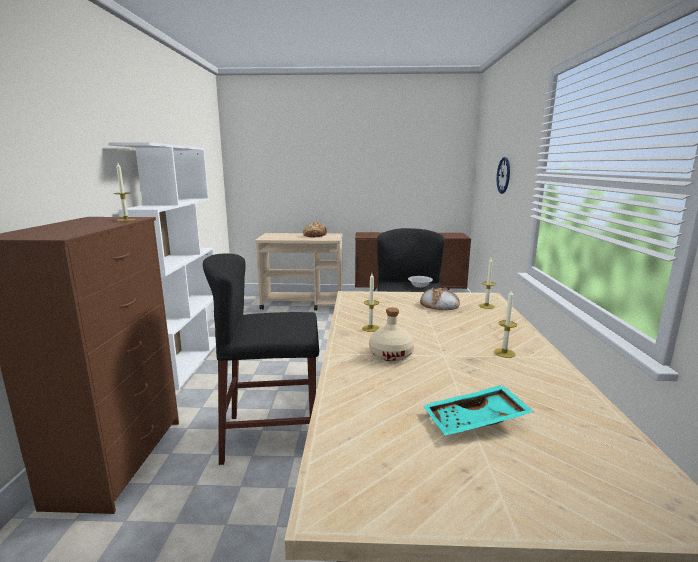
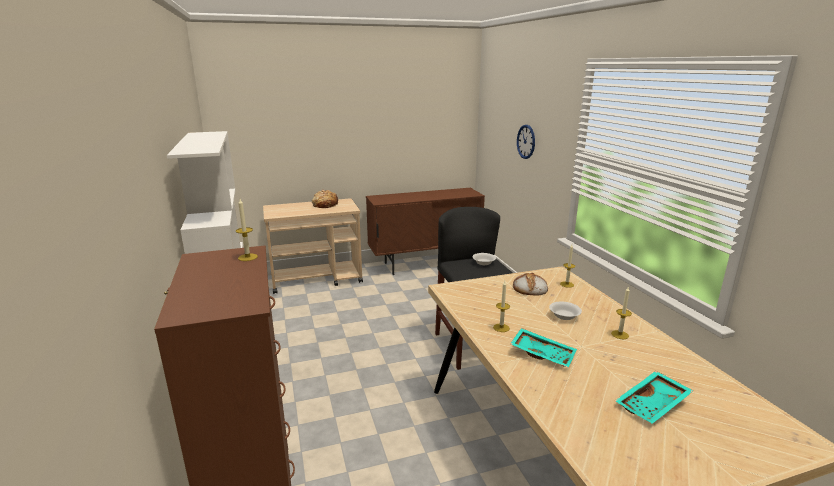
camera: 20 degrees left, 5 degrees up
(271, 436) = (391, 437): black stool -> none
(391, 354) = (543, 353): beige bottle -> turquoise tray
(453, 329) = (564, 316): none -> white bowl

